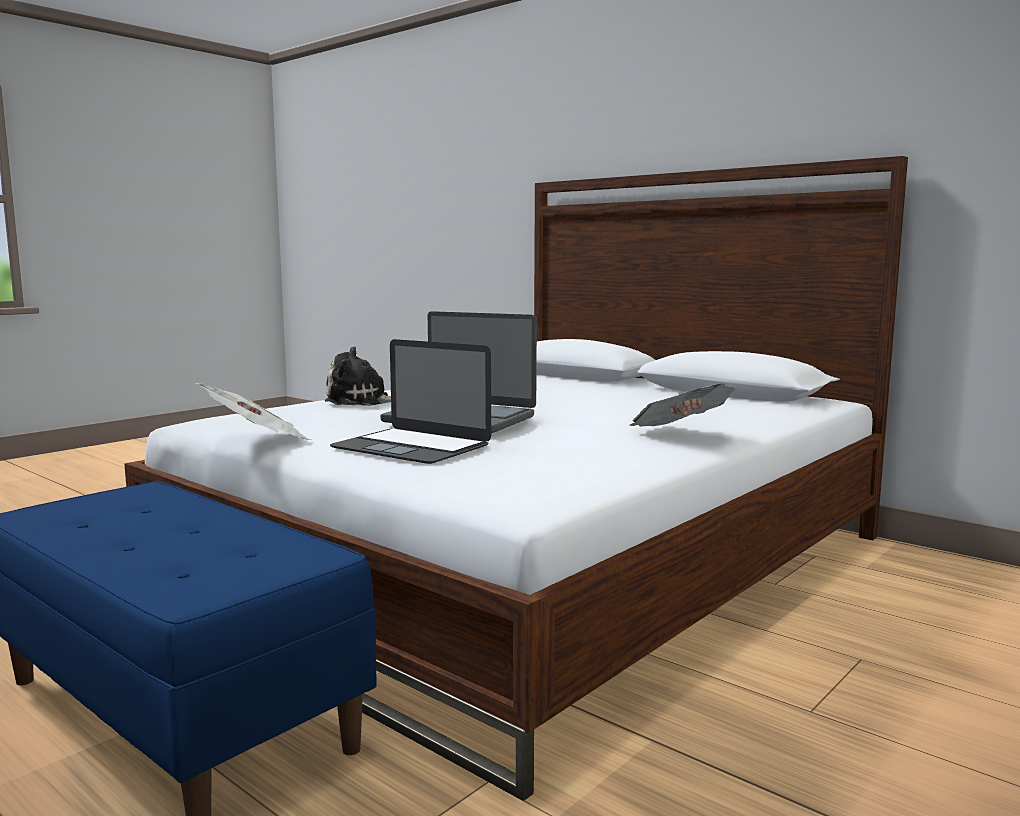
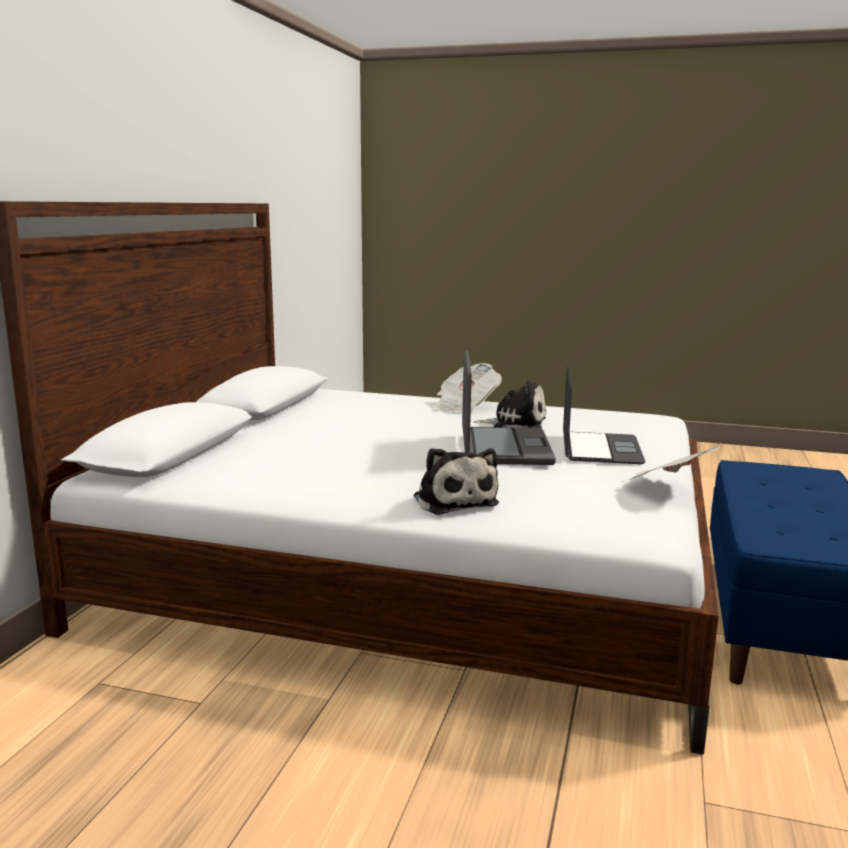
camera: 115 degrees left, 5 degrees up
(564, 439) = (515, 424): none -> plush toy

